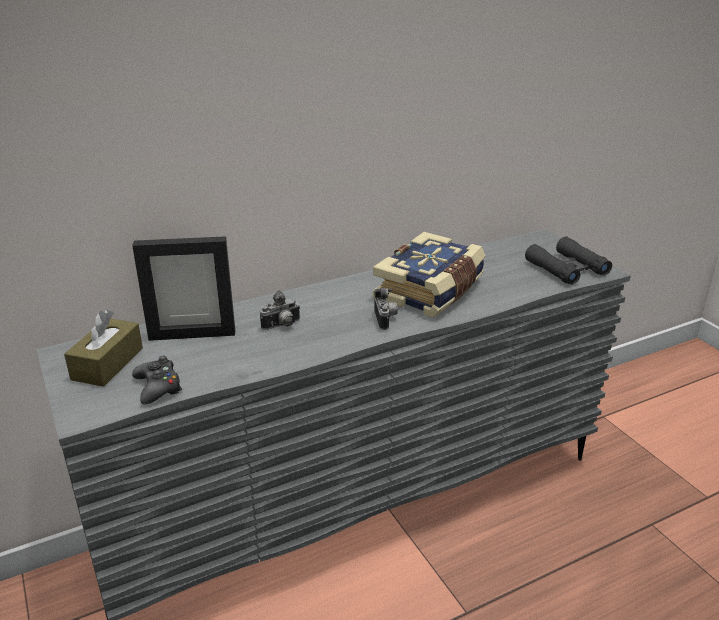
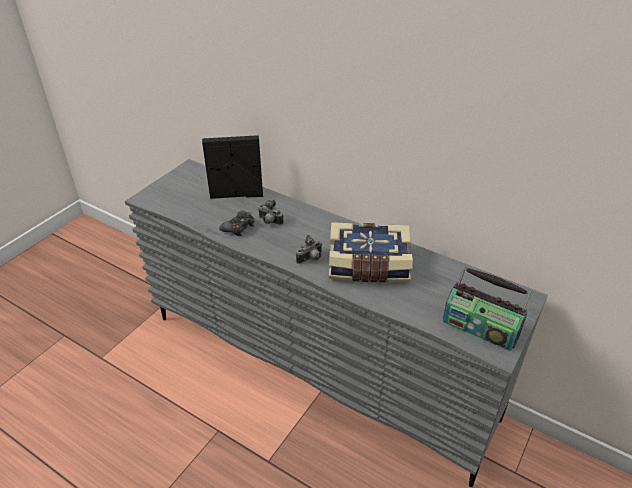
camera: 60 degrees right, 10 degrees up
(107, 364) = (190, 184): brown tissue box -> none
(158, 387) = (180, 208): black game controller -> black game controller (239, 227)
(192, 334) = (236, 195): picture frame -> picture frame turned 120 degrees clockwise
(566, 268) = (480, 328): black binoculars -> radio

